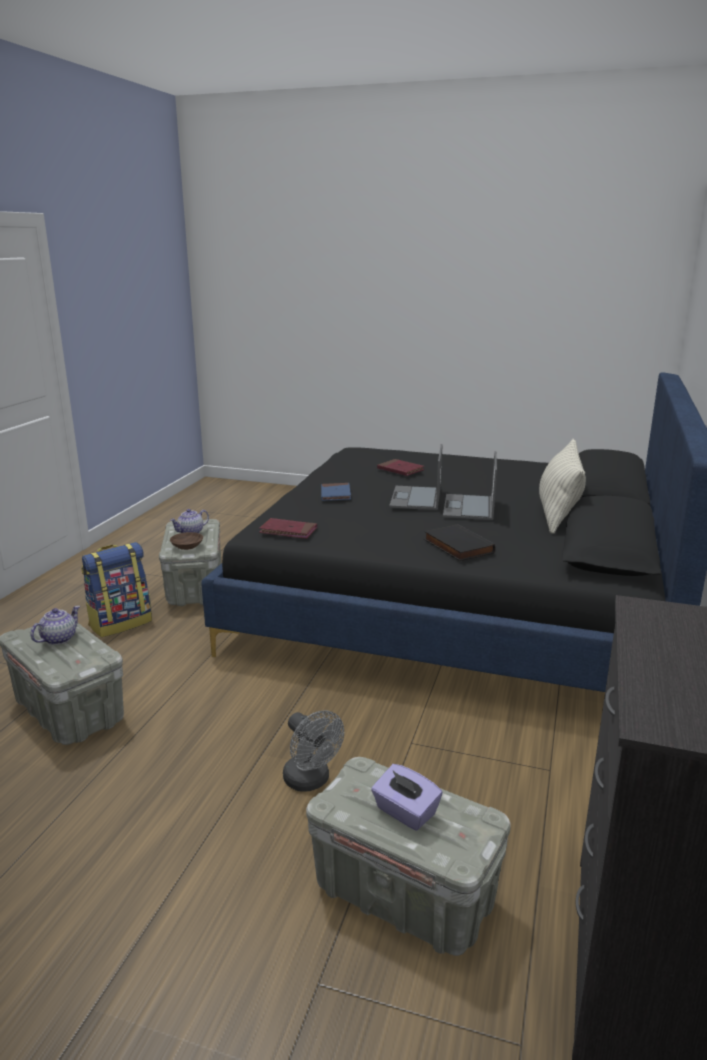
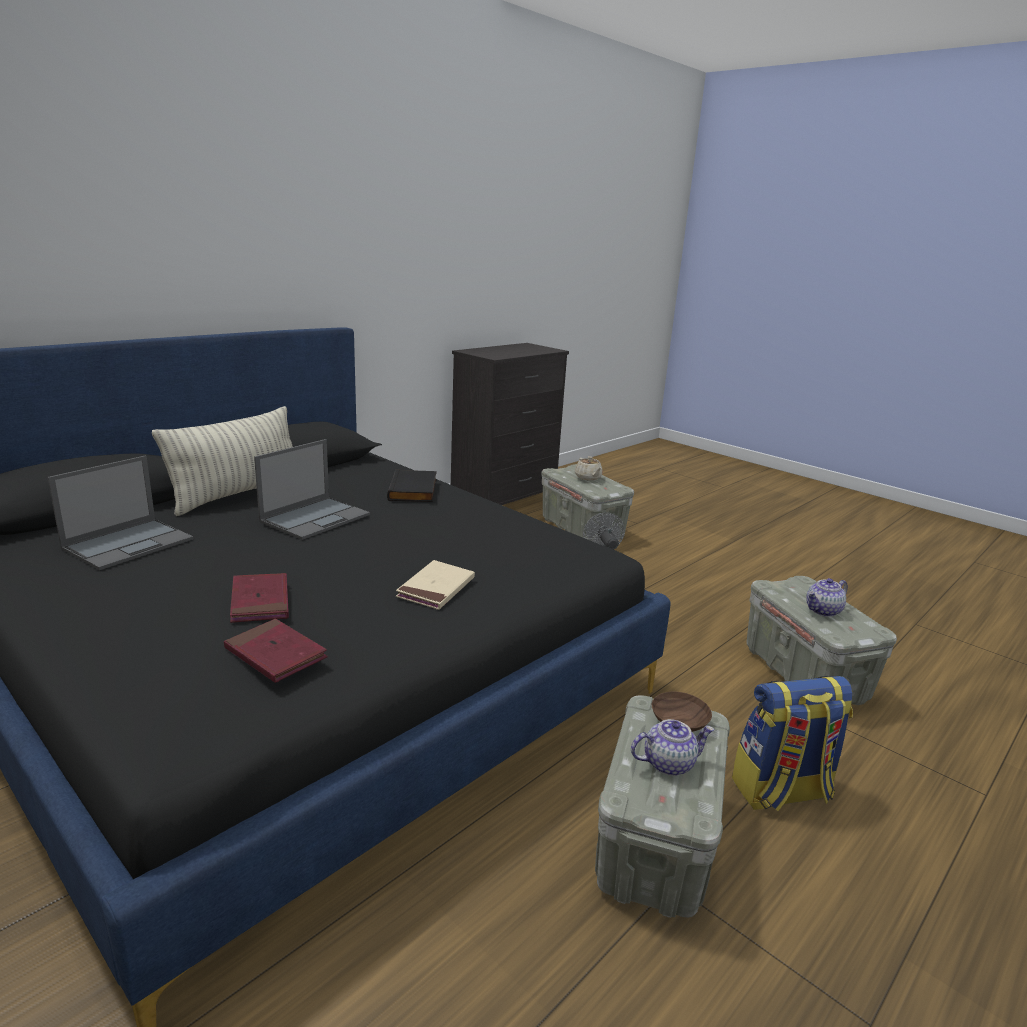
camera: 155 degrees left, 0 degrees up
(288, 531) = (562, 545): red book -> red book (275, 654)
(335, 494) = (436, 588): blue book -> beige book
(405, 812) = (588, 478): purple tissue box -> beige teapot
(416, 498) = (348, 545): laptop -> laptop (129, 543)

